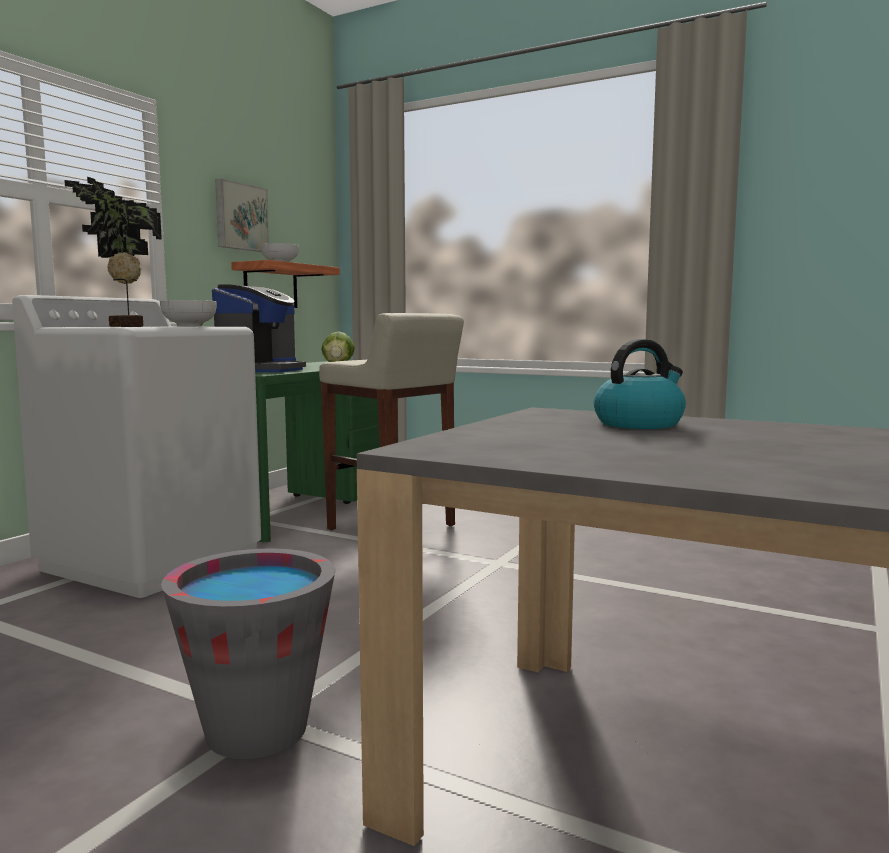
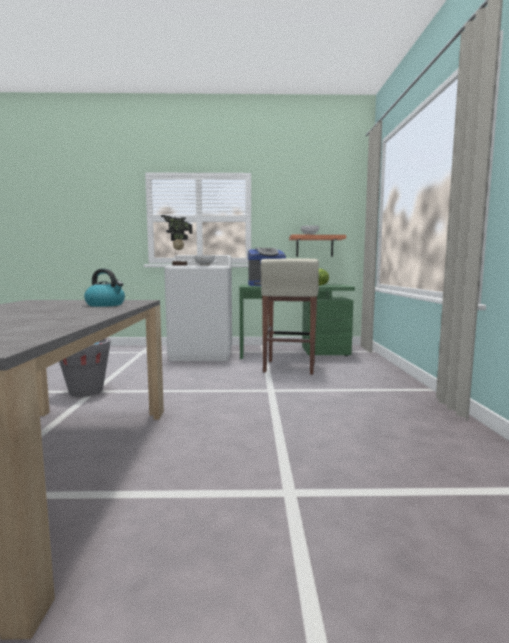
camera: 60 degrees right, 0 degrees up
(240, 217) = (296, 215): picture -> none

